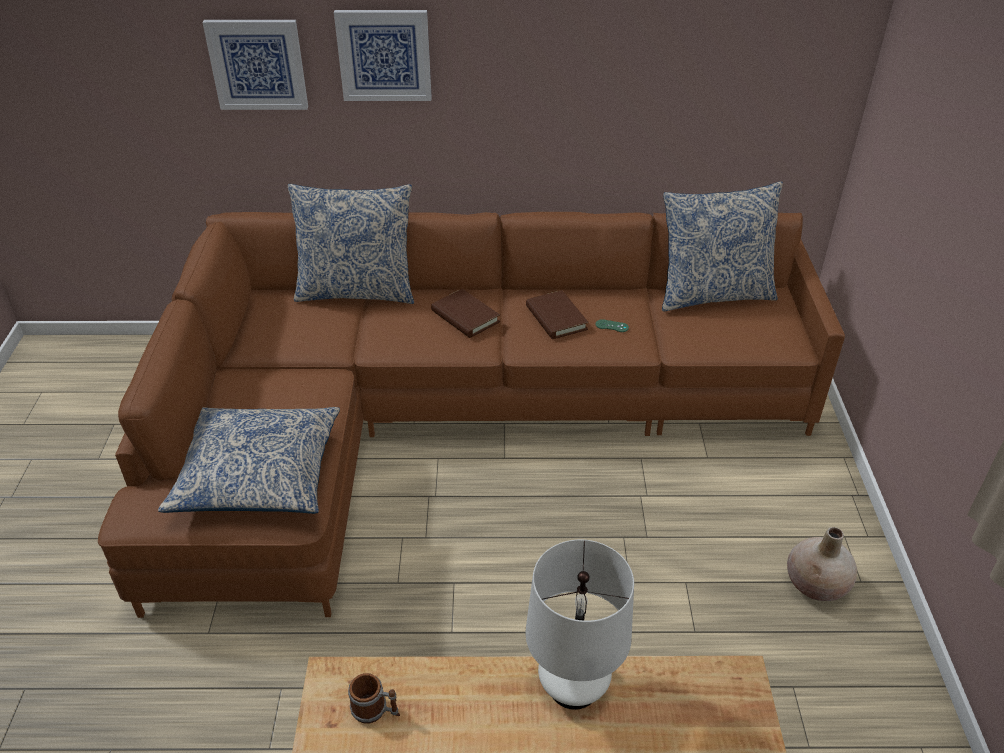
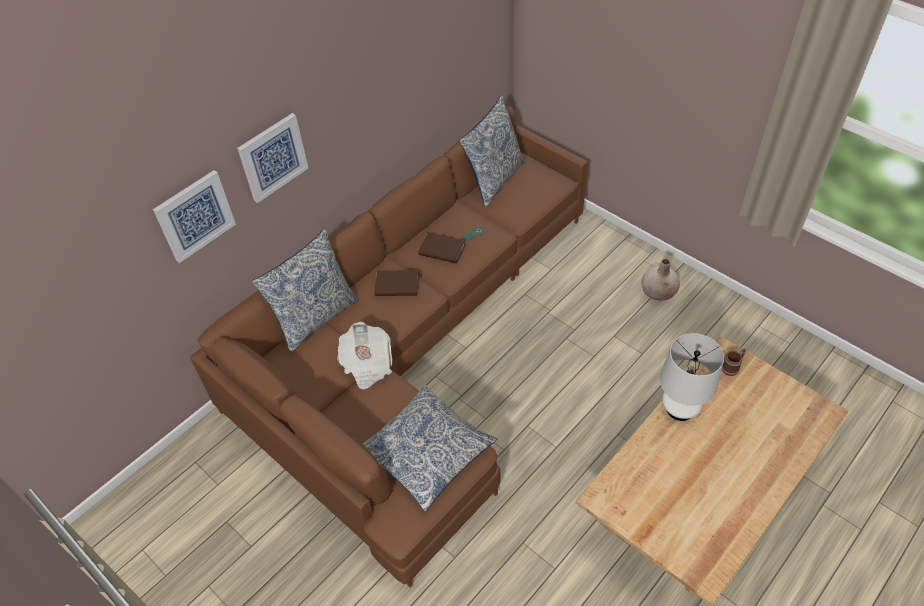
camera: 45 degrees left, 10 degrees up
(335, 360) = (367, 365): none -> newspaper
(375, 710) = (630, 490): mug -> mug (732, 367)

